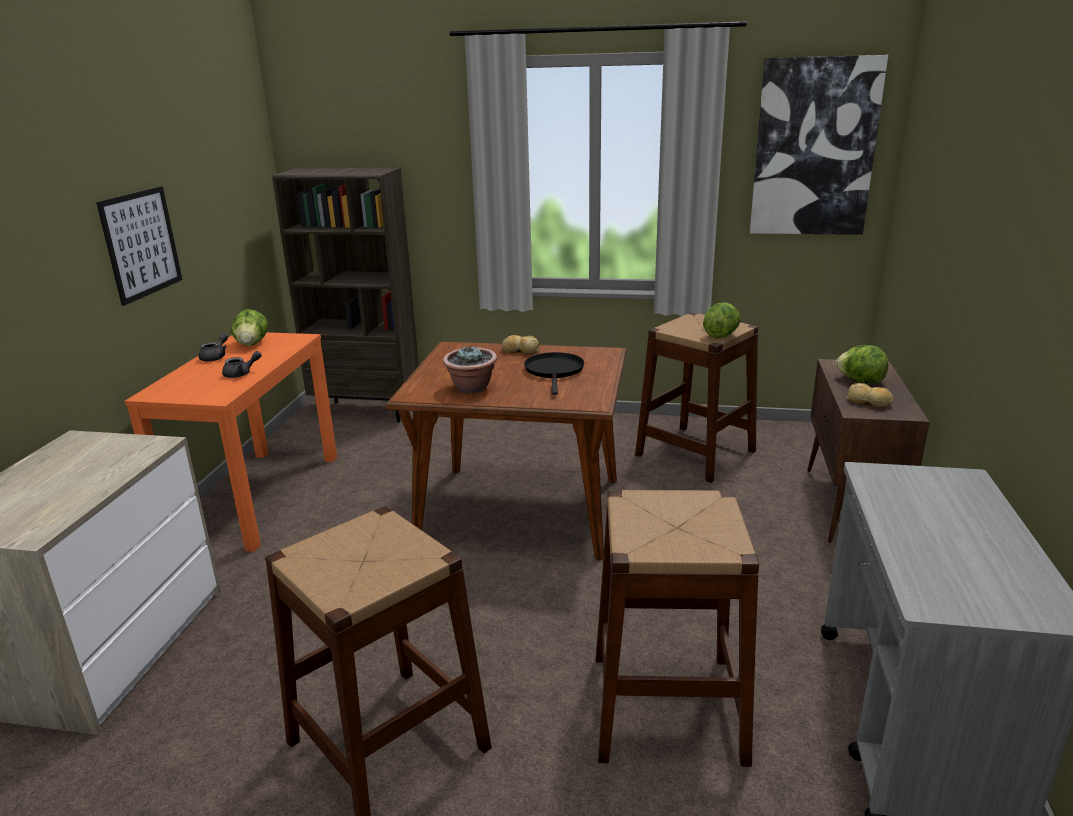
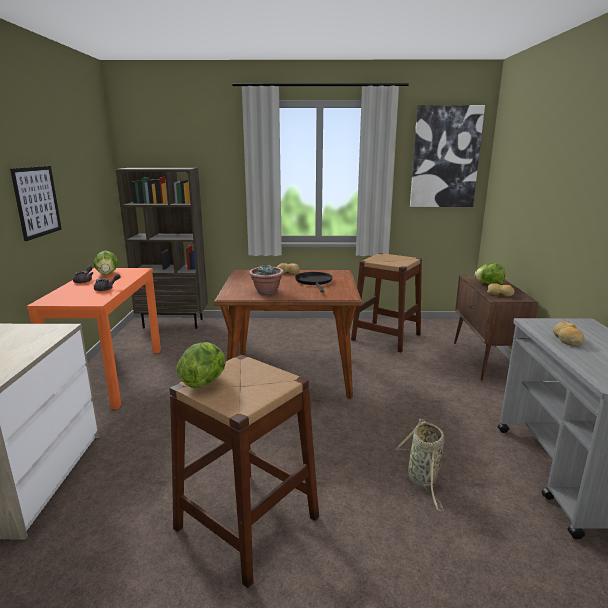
camera: 10 degrees left, 5 degrees down
(667, 706) = (423, 479): brown stool -> basket
(721, 336) = (403, 263): lettuce -> lettuce (204, 381)
(910, 510) = (567, 339): none -> bread

